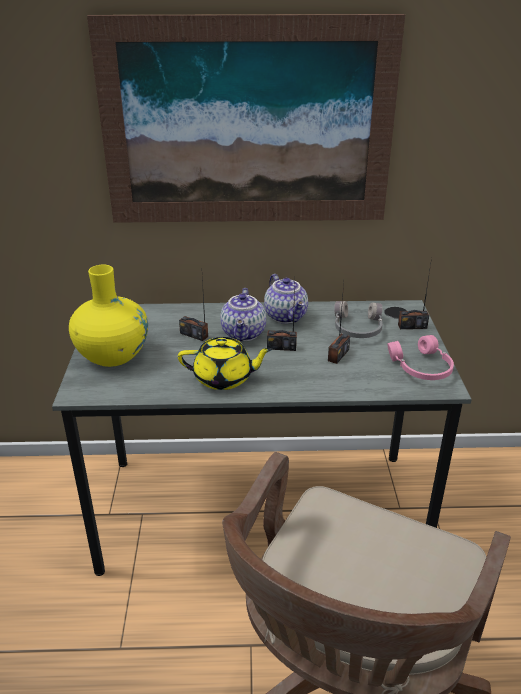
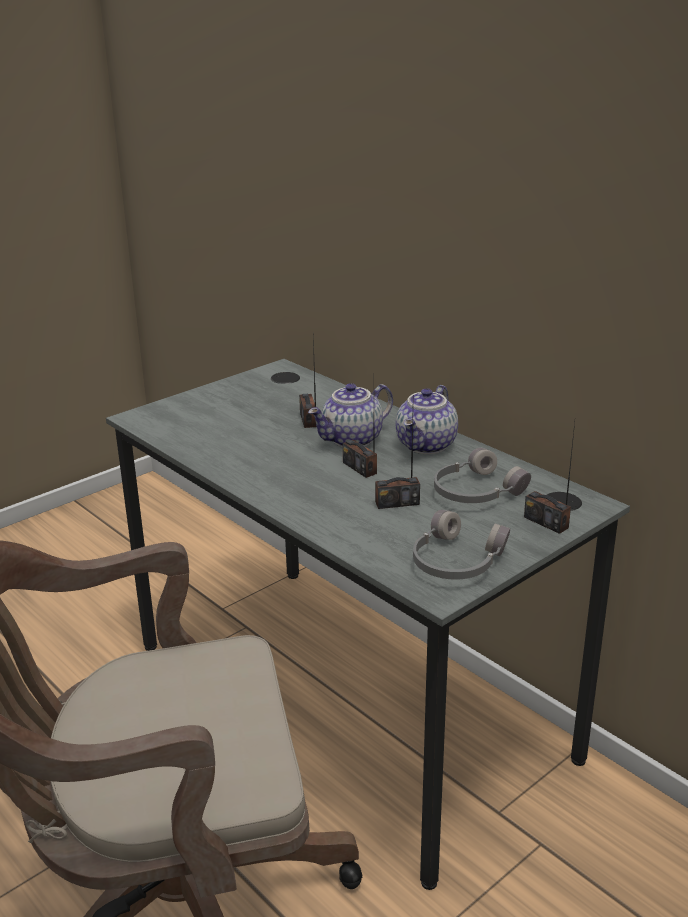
camera: 50 degrees right, 5 degrees down
(112, 355) = (215, 403): yellow vase -> none
(224, 378) = (255, 465): yellow teapot -> none
(248, 125) = (437, 172): picture -> none
(420, 368) = (455, 561): pink headphones -> grey headphones

